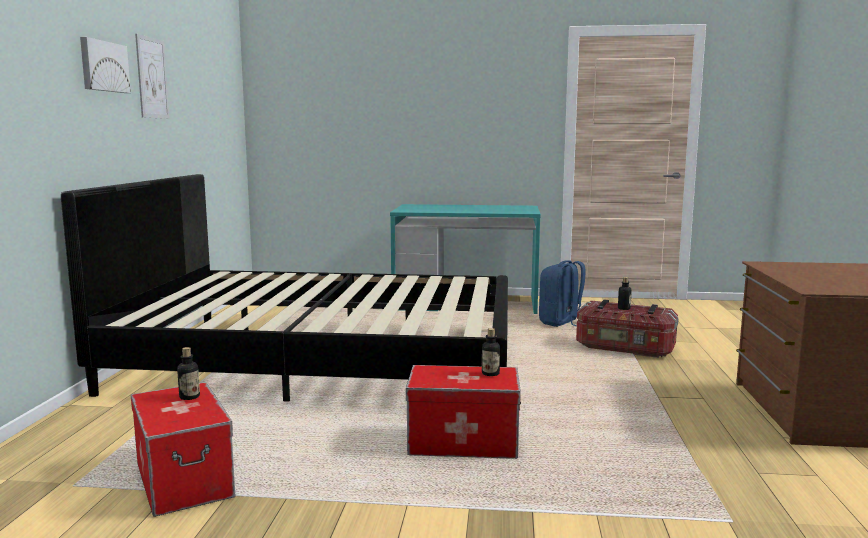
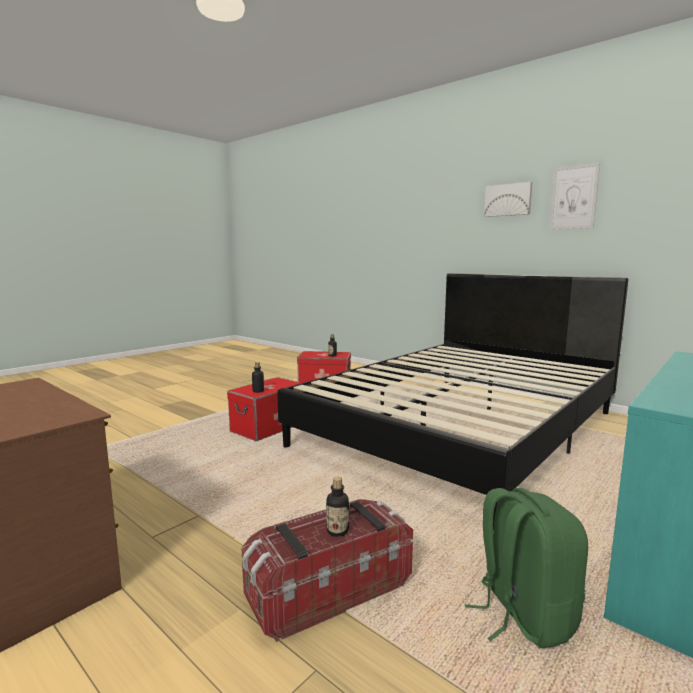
camera: 125 degrees right, 0 degrees up
(561, 322) = (522, 615): blue backpack -> green backpack

